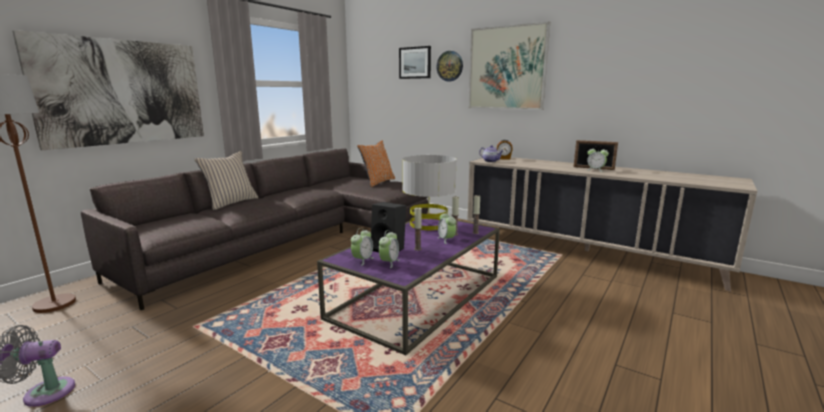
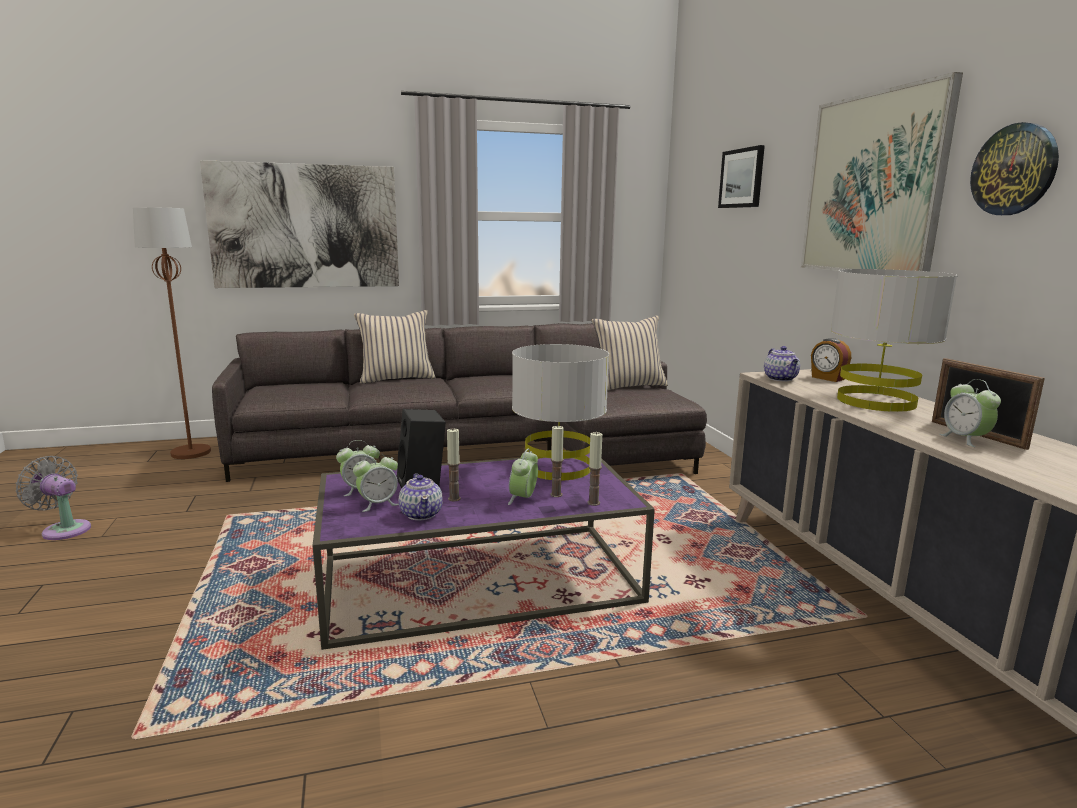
camera: 40 degrees right, 0 degrees up
(377, 182) = (628, 386): orange pillow -> beige pillow
(420, 259) = (421, 514): none -> teapot
(450, 66) = (786, 183): wall clock -> wall clock (1014, 170)
(541, 163) = (876, 401): none -> grey table lamp

